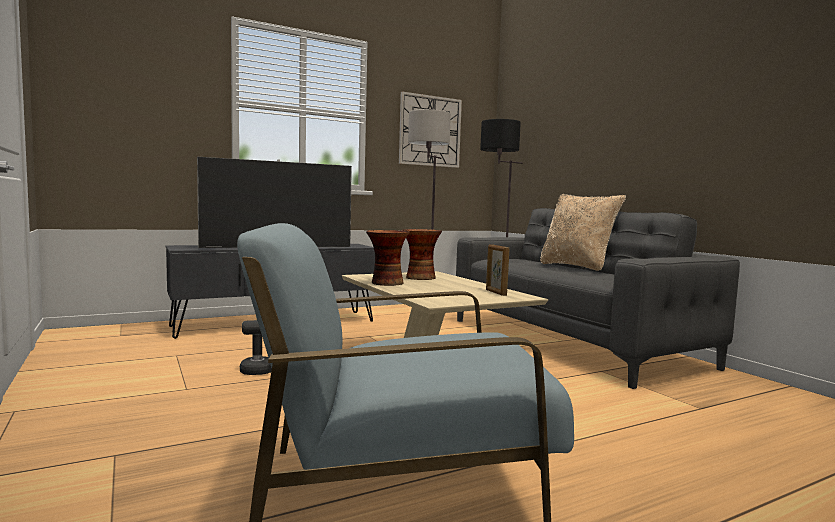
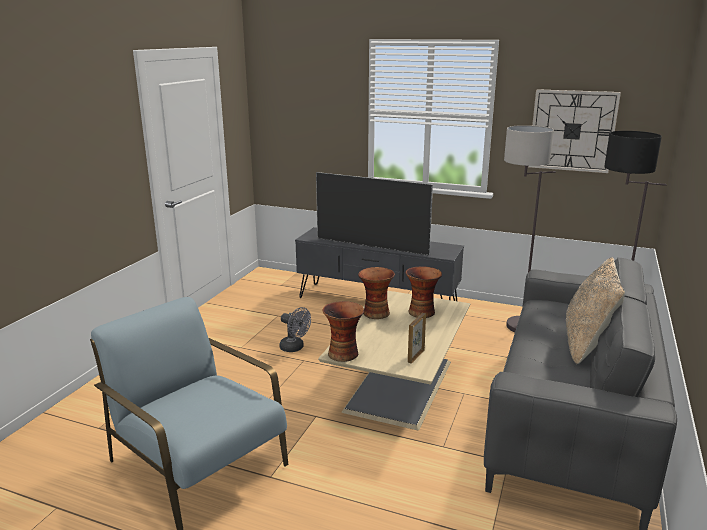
camera: 50 degrees right, 15 degrees up
(441, 302) = (343, 353): none -> vase

